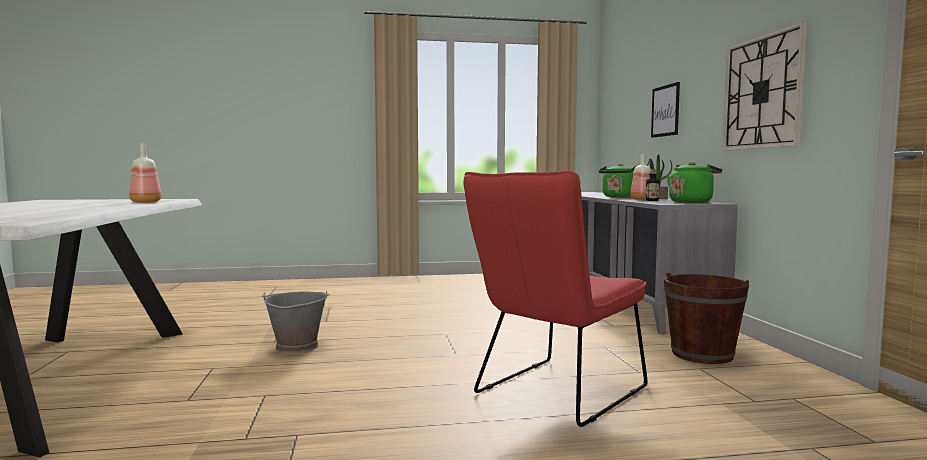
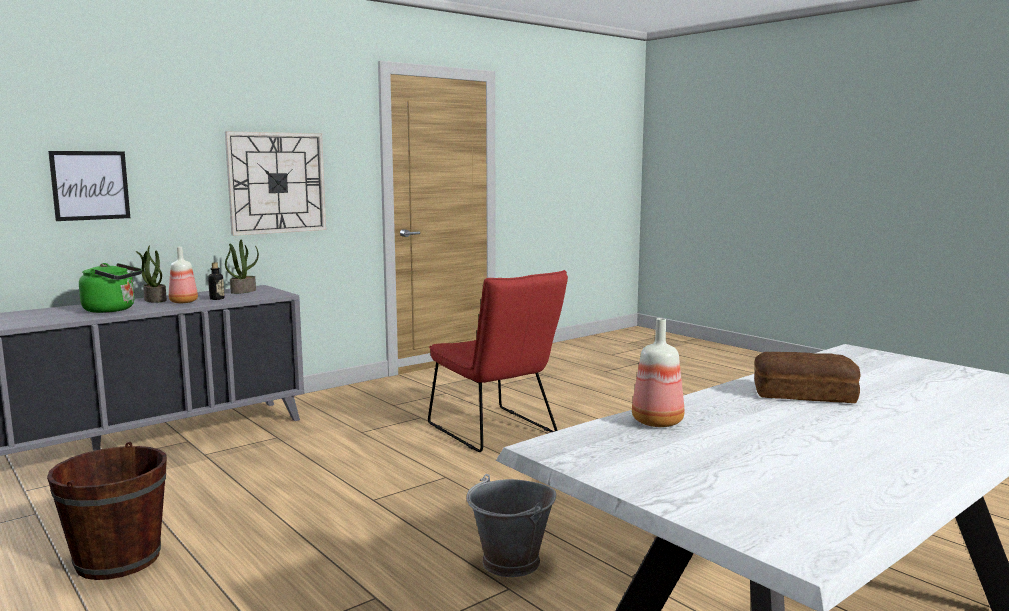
camera: 120 degrees left, 5 degrees up
(64, 209) = (802, 393): none -> bread
(554, 393) = (496, 432): red chair -> red chair turned 45 degrees clockwise
(691, 202) = (243, 291): green kettle -> potted plant
(702, 354) = (356, 406): brown bucket -> brown bucket (118, 559)

